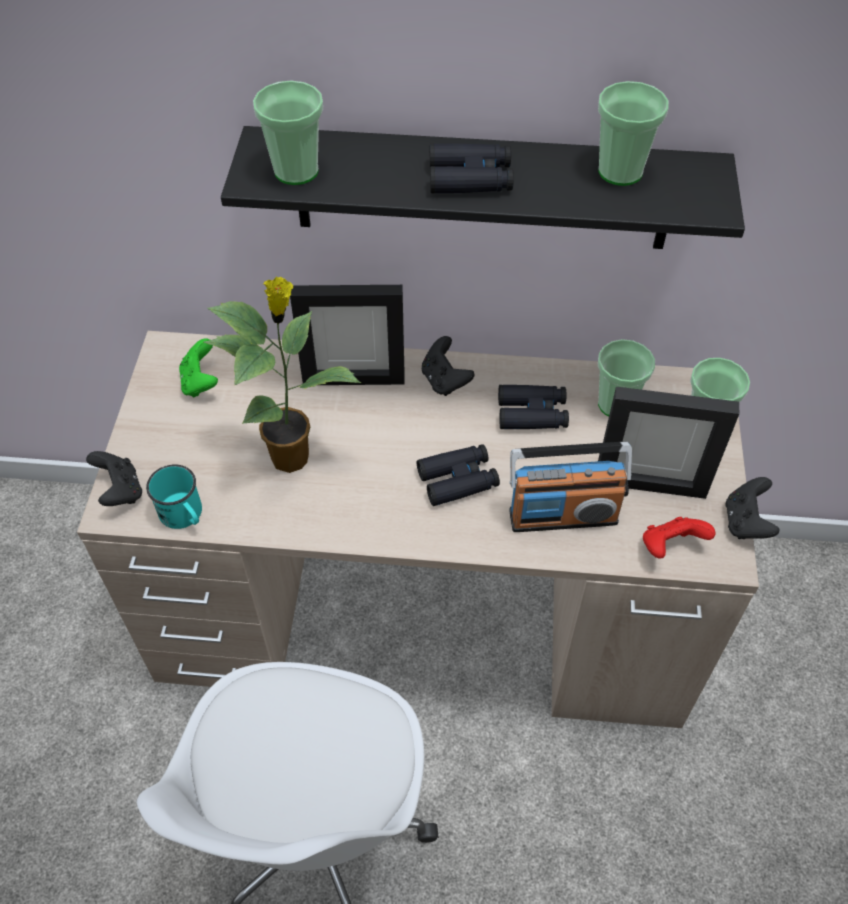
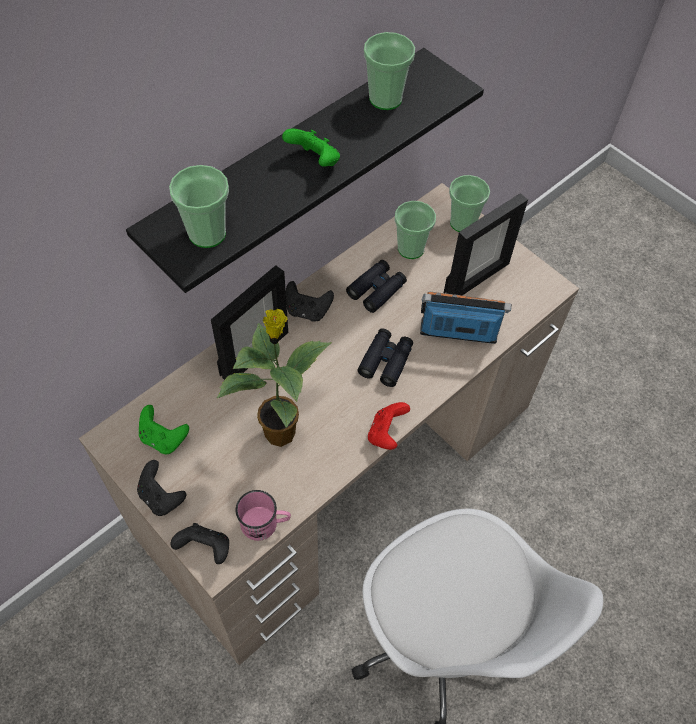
camera: 50 degrees left, 5 degrees up
(184, 516) = (265, 523): turquoise mug -> pink mug
(470, 178) = (314, 161): black binoculars -> green game controller
(562, 515) = (458, 332): radio -> radio turned 120 degrees counterclockwise
(670, 547) = (523, 303): red game controller -> red game controller (386, 433)
(745, 522) = (538, 260): black game controller -> black game controller (161, 497)

